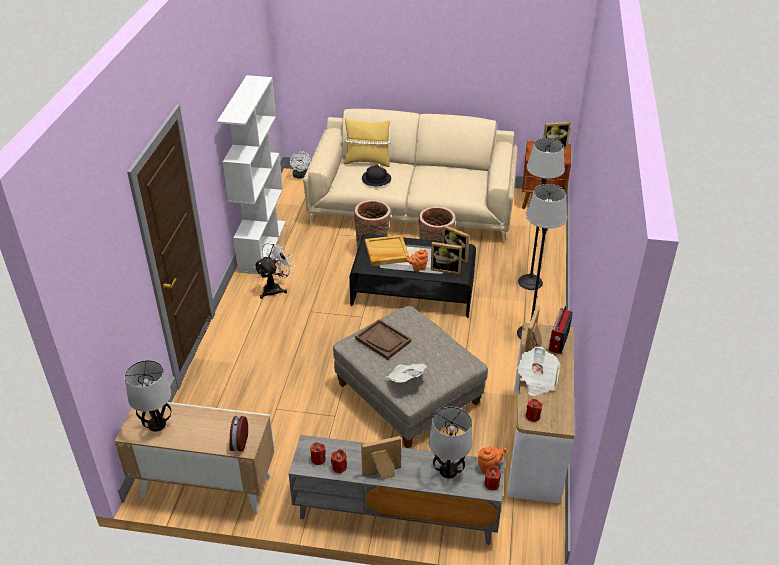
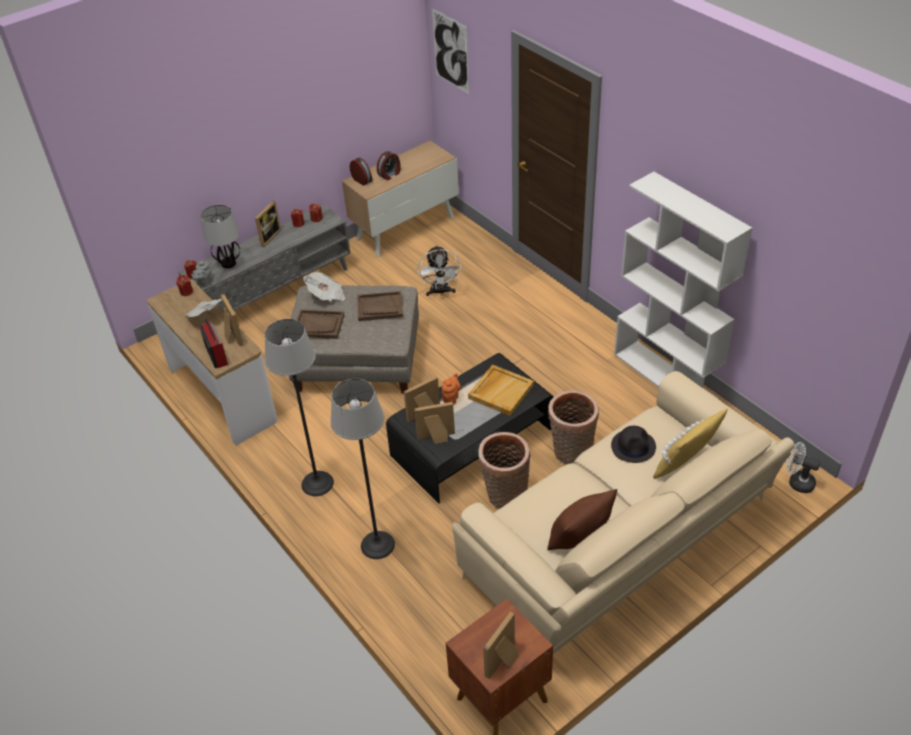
camera: 135 degrees right, 5 degrees up
(95, 300) = (450, 51): none -> picture
(157, 424) = (421, 157): table lamp -> none
(210, 427) = (390, 174): none -> alarm clock
(275, 288) = (582, 352): white fan -> white fan (440, 292)
(441, 359) = (319, 325): none -> brown tray
(457, 170) = (579, 537): none -> brown pillow
(489, 466) = (204, 282): orange teapot -> grey teapot

